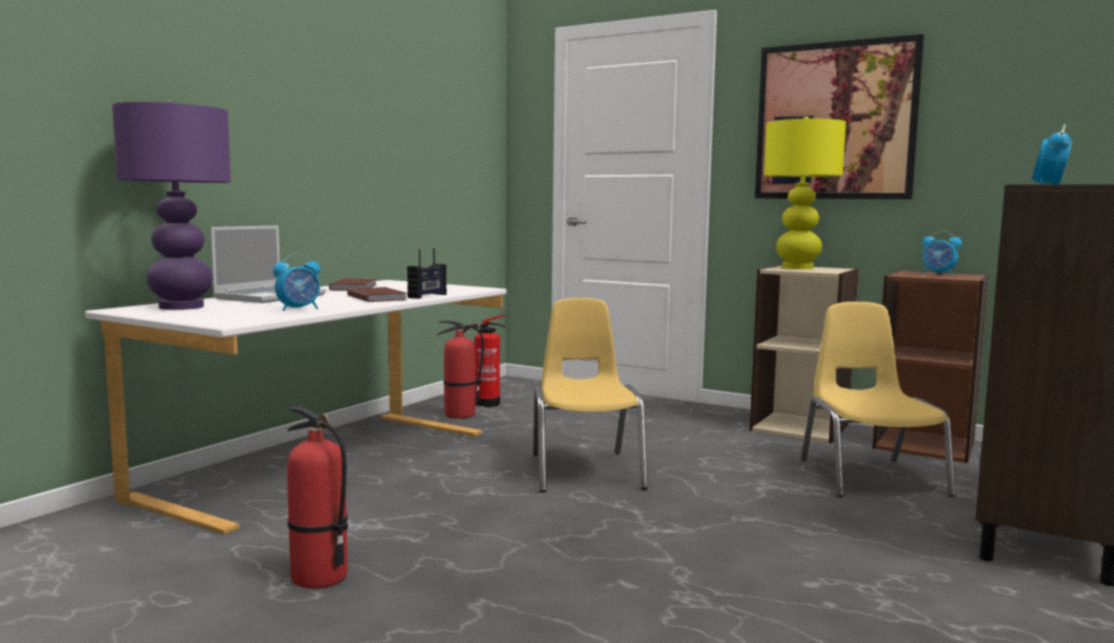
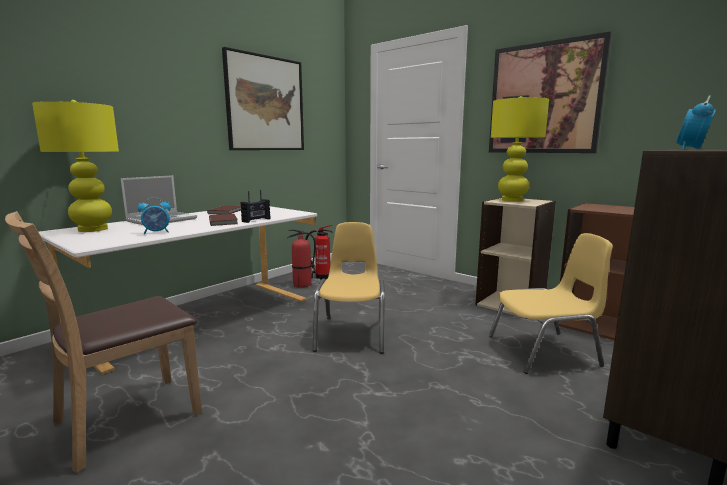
camera: 10 degrees right, 5 degrees up
(182, 307) = (93, 229): purple table lamp -> yellow table lamp
(318, 577) = (127, 419): fire extinguisher -> brown chair
(399, 115) = (265, 104): none -> picture
(870, 476) = (544, 351): yellow chair -> yellow chair turned 75 degrees clockwise
(938, 273) = (611, 206): alarm clock -> none

